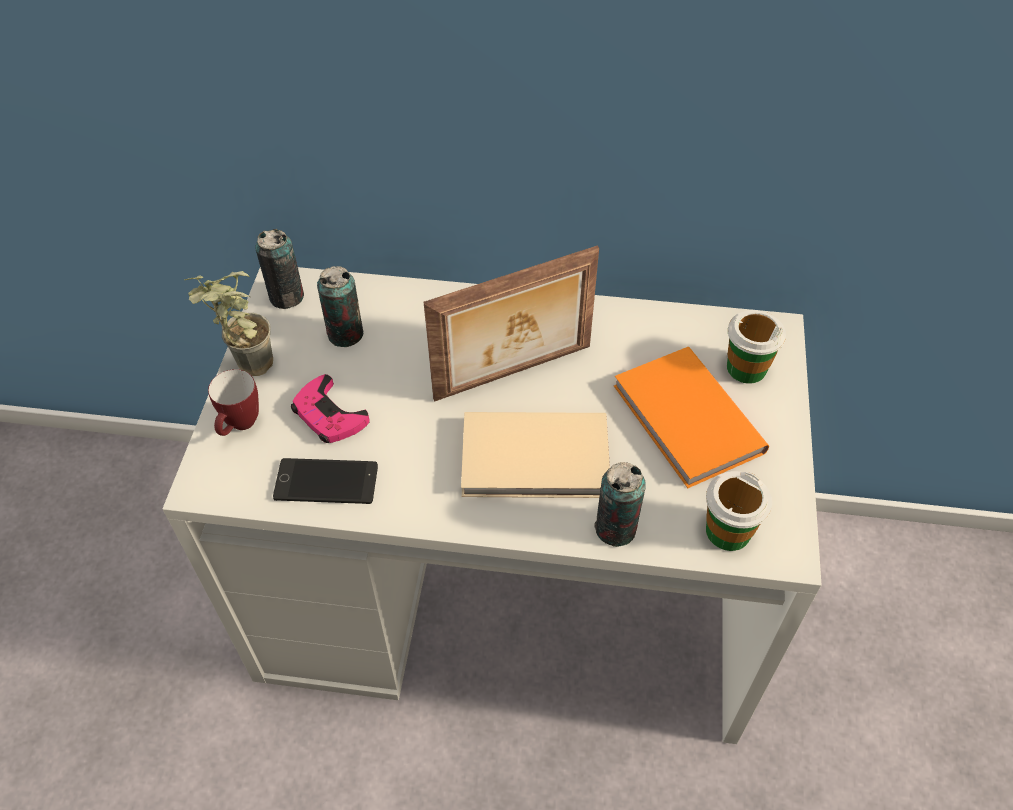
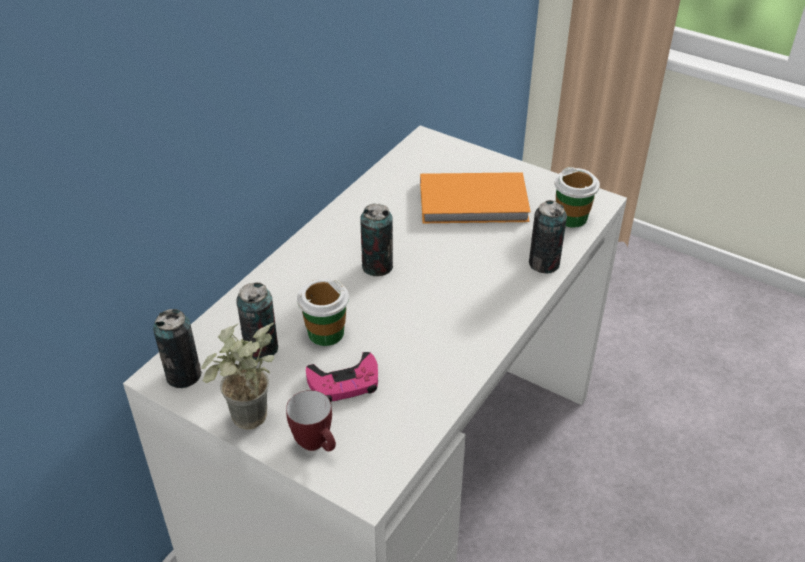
camera: 65 degrees left, 10 degrees down
(326, 482) = (414, 403): phone -> none
(514, 374) = (377, 266): picture frame -> can
(537, 461) = (465, 281): beige book -> none
(746, 368) = (448, 162): cup -> cup (325, 333)

